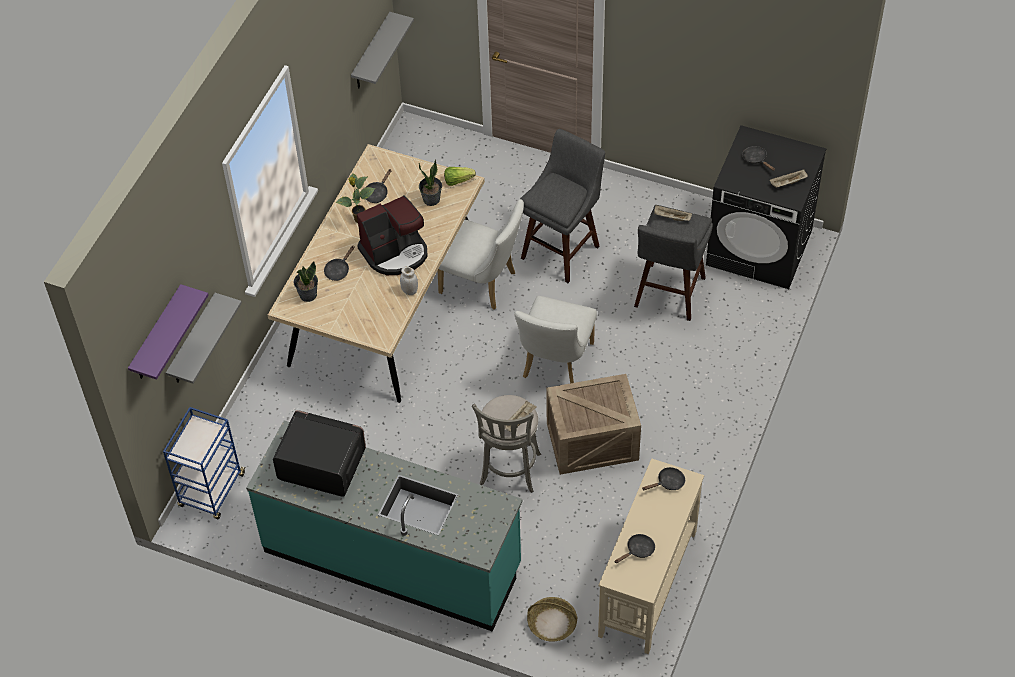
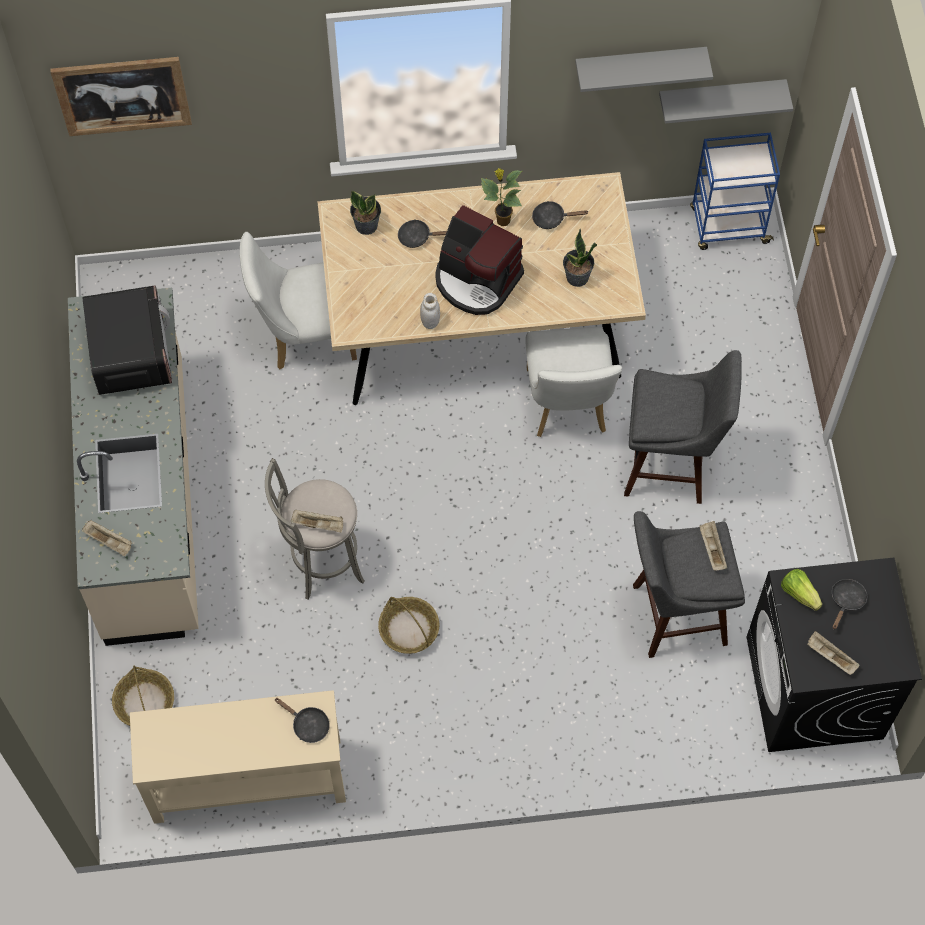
camera: 60 degrees right, 10 degrees up
(157, 335) = (122, 95): purple shelf -> picture
(193, 341) = (196, 143): grey shelf -> grey shelf (639, 65)
(212, 491) = (143, 286): blue cart -> blue cart (728, 226)
(392, 558) = (148, 500): turquoise counter -> beige counter
(458, 180) = (623, 290): lettuce -> lettuce (799, 593)
(466, 537) = (109, 541): none -> beige tray
(555, 364) = (497, 538): white chair -> white chair (304, 336)
(591, 442) = (408, 629): crate -> basket
(638, 550) = (196, 734): black frying pan -> none

